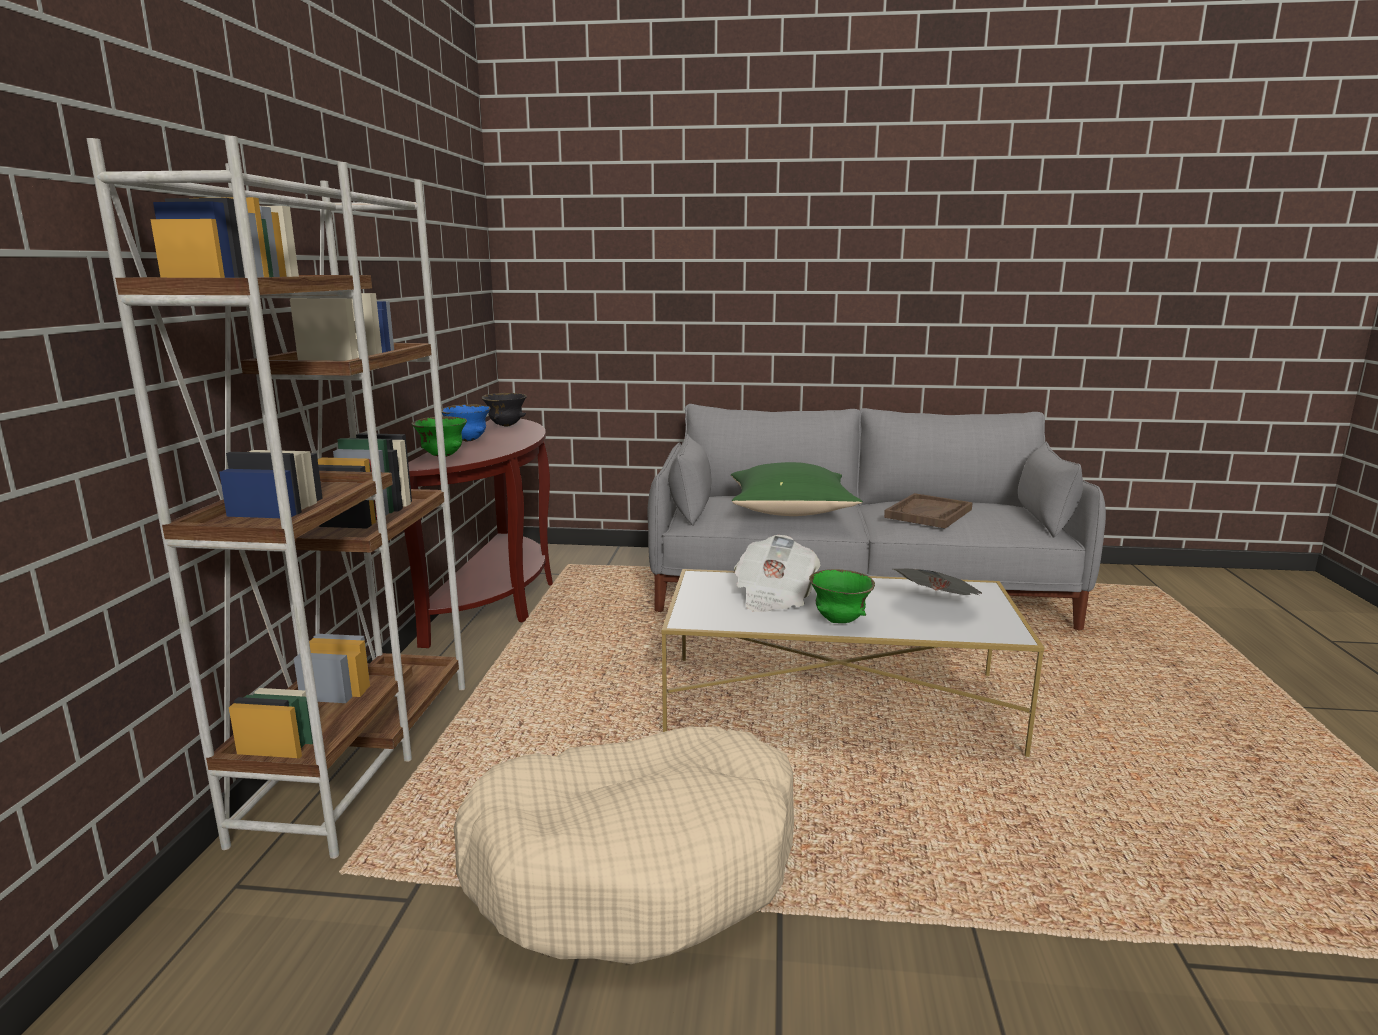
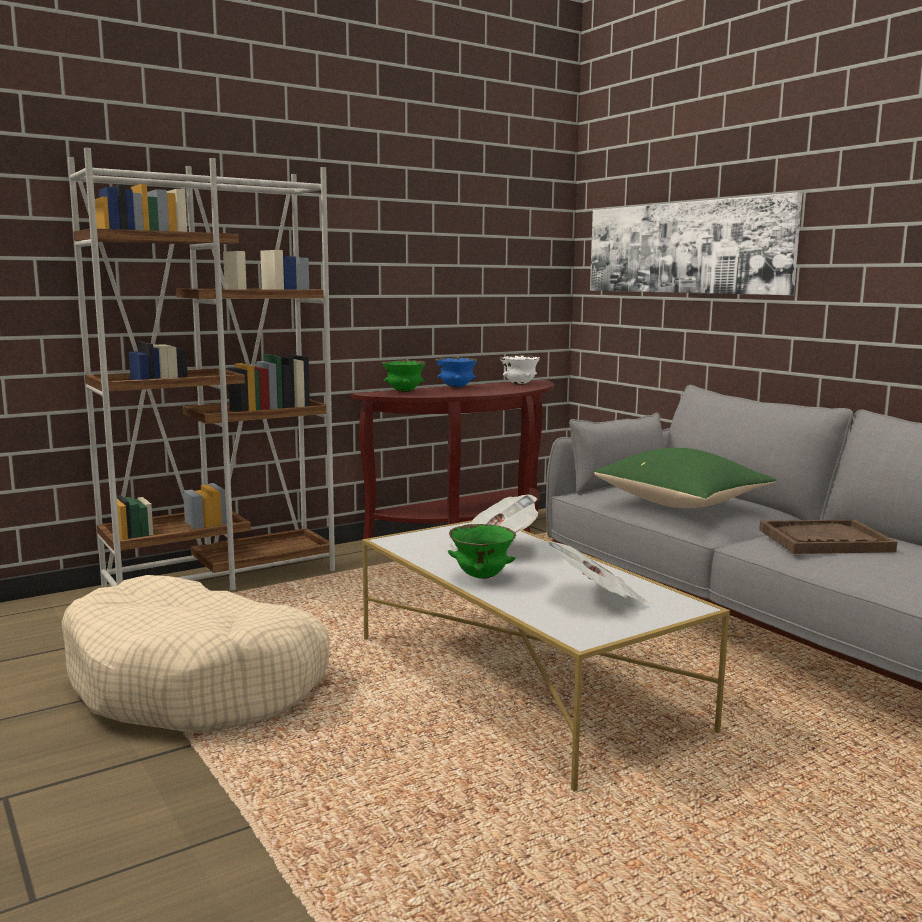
camera: 50 degrees right, 5 degrees down
(505, 426) = (519, 384): black bowl -> white bowl
(649, 273) = (685, 248): none -> picture

